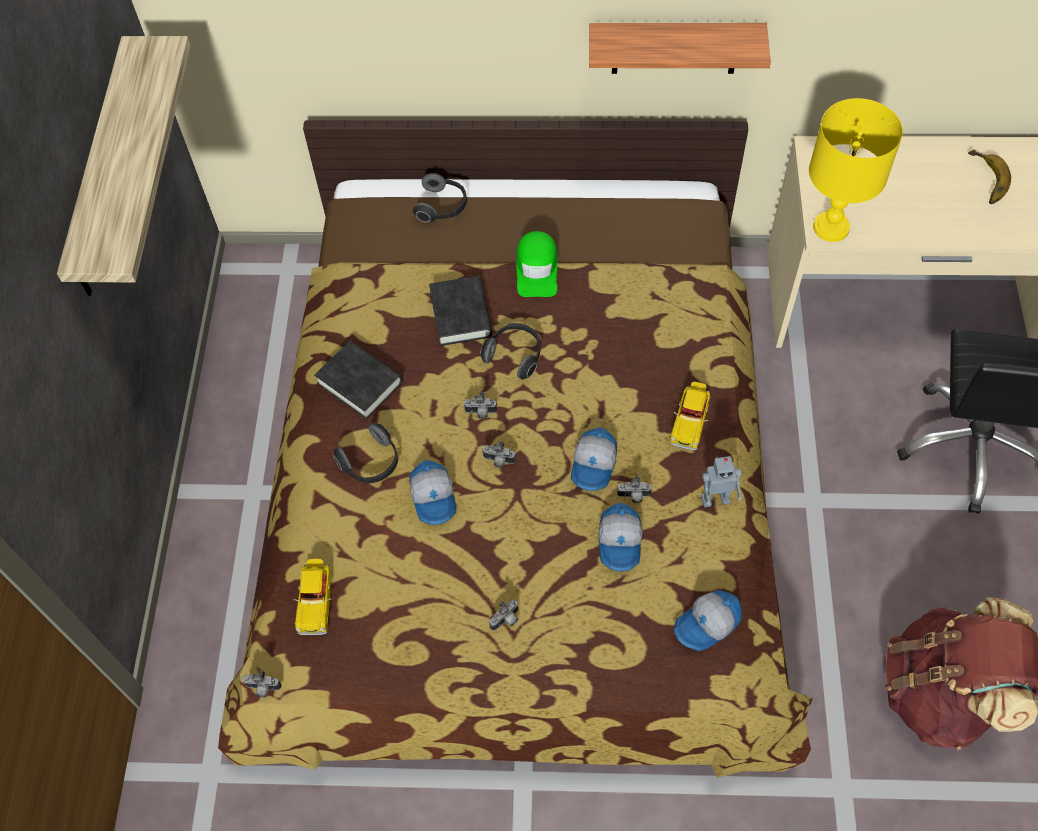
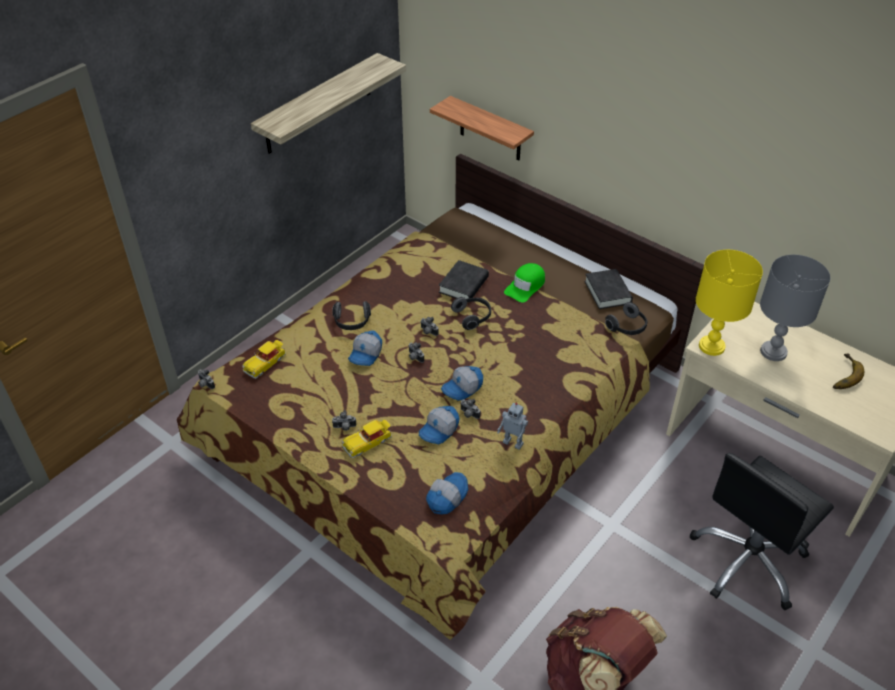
camera: 35 degrees right, 15 degrees down
(360, 383) = (382, 286): black book -> black book (607, 292)
(442, 207) = (506, 236): headphones -> headphones (627, 327)
(675, 47) = (669, 190): shelf -> shelf (490, 130)
(690, 420) = (537, 399): toy car -> toy car (368, 442)
(707, 625) = (446, 497): cap -> cap turned 120 degrees clockwise
(896, 193) = (773, 351): none -> grey table lamp

